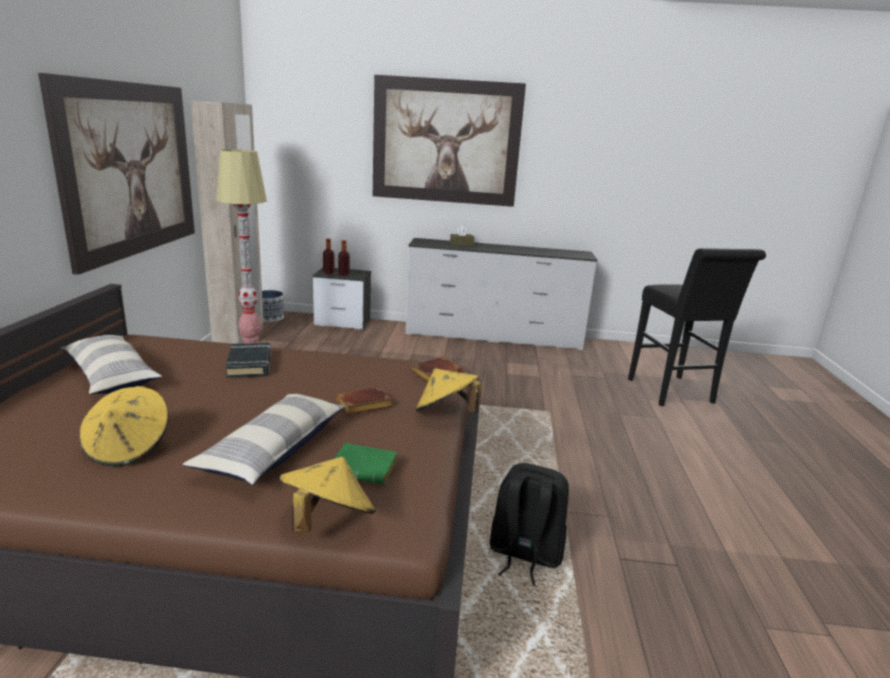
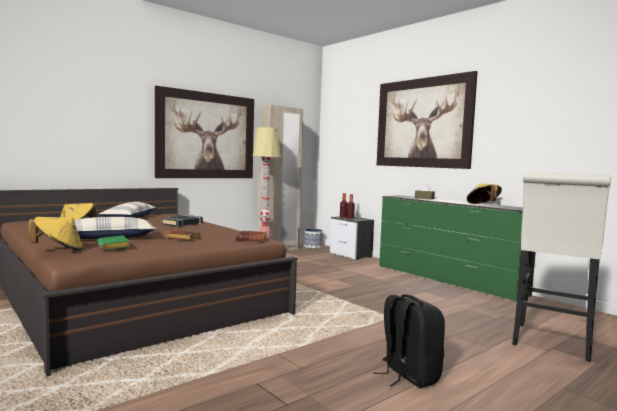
camera: 45 degrees right, 15 degrees down
(446, 413) = (206, 246): yellow hat -> yellow hat (483, 205)
(493, 336) = (447, 279): white dresser -> green dresser
(524, 555) = (208, 356): black backpack -> black backpack (408, 376)
(673, 394) = (551, 344): black stool -> white stool

